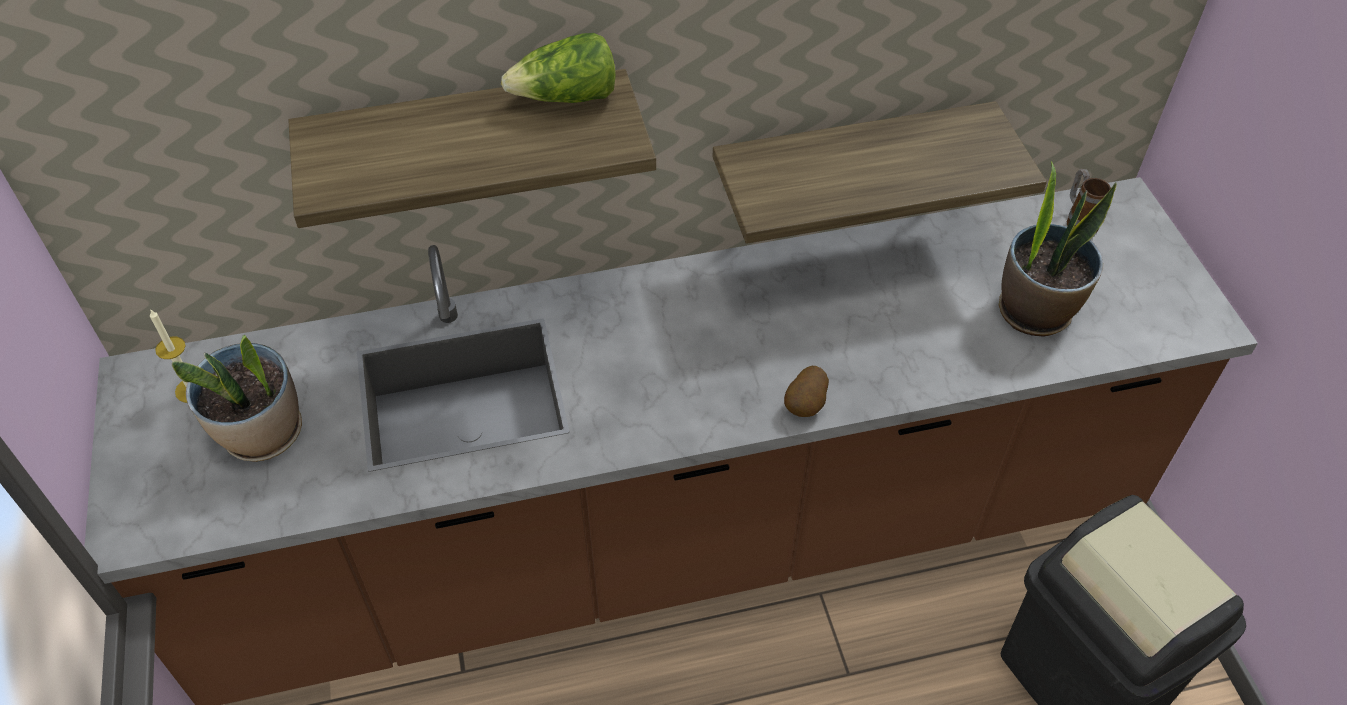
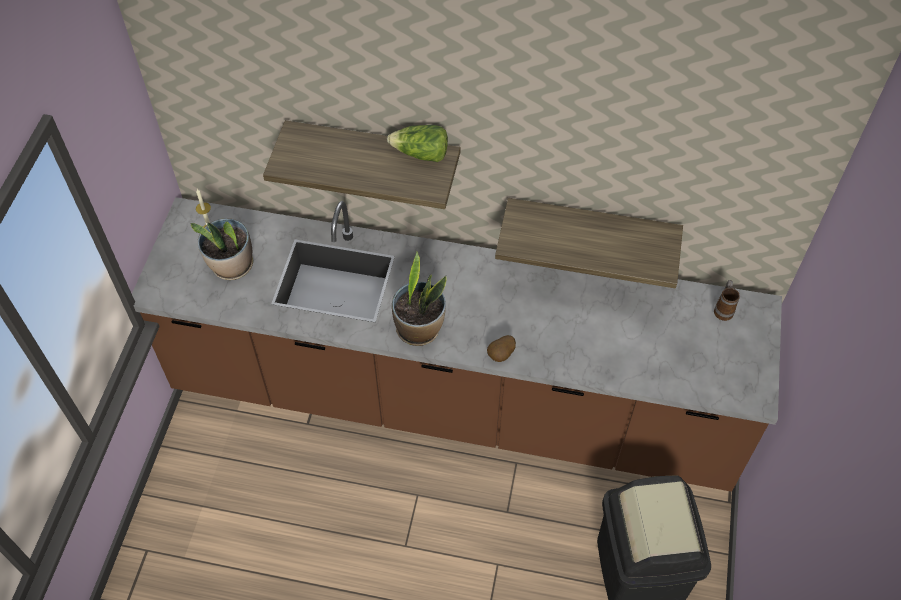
camera: 25 degrees right, 5 degrees up
(1035, 311) = (660, 352): potted plant -> potted plant (419, 329)

